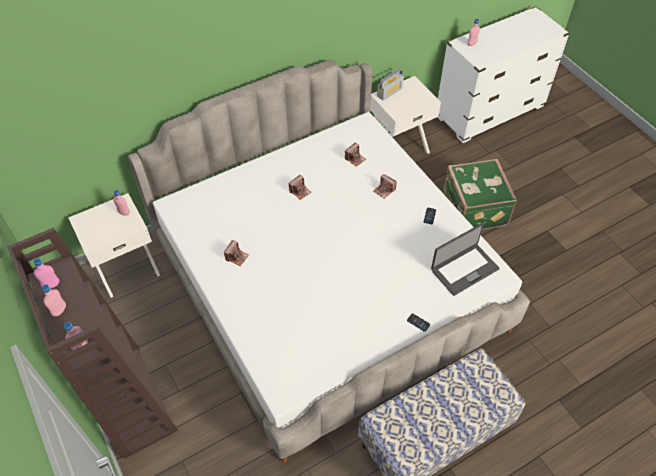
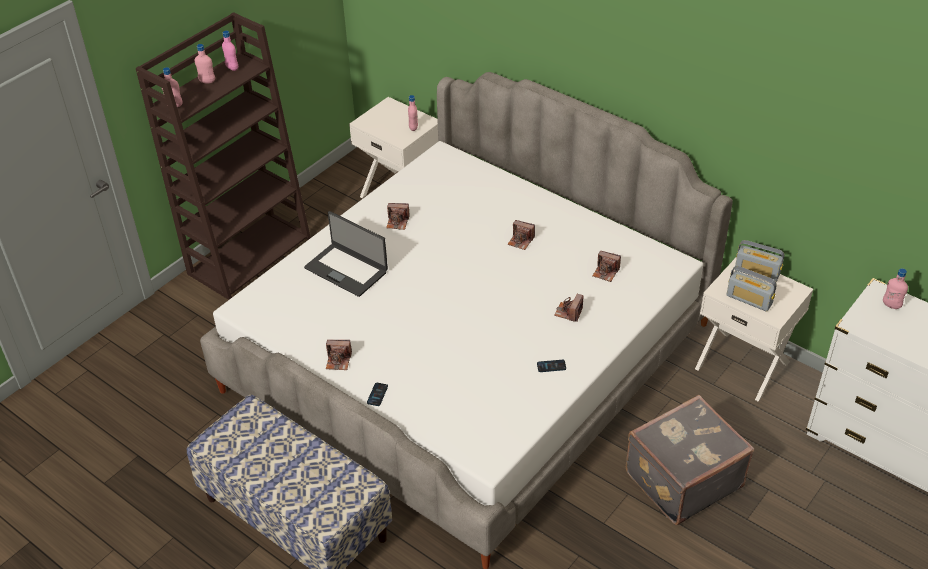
camera: 70 degrees right, 10 degrees down
(374, 338) = (338, 361): none -> camera
(411, 104) = (749, 299): none -> radio
(464, 269) = (481, 420): laptop -> laptop (347, 269)
(473, 209) = (681, 478): green suitcase -> grey suitcase

